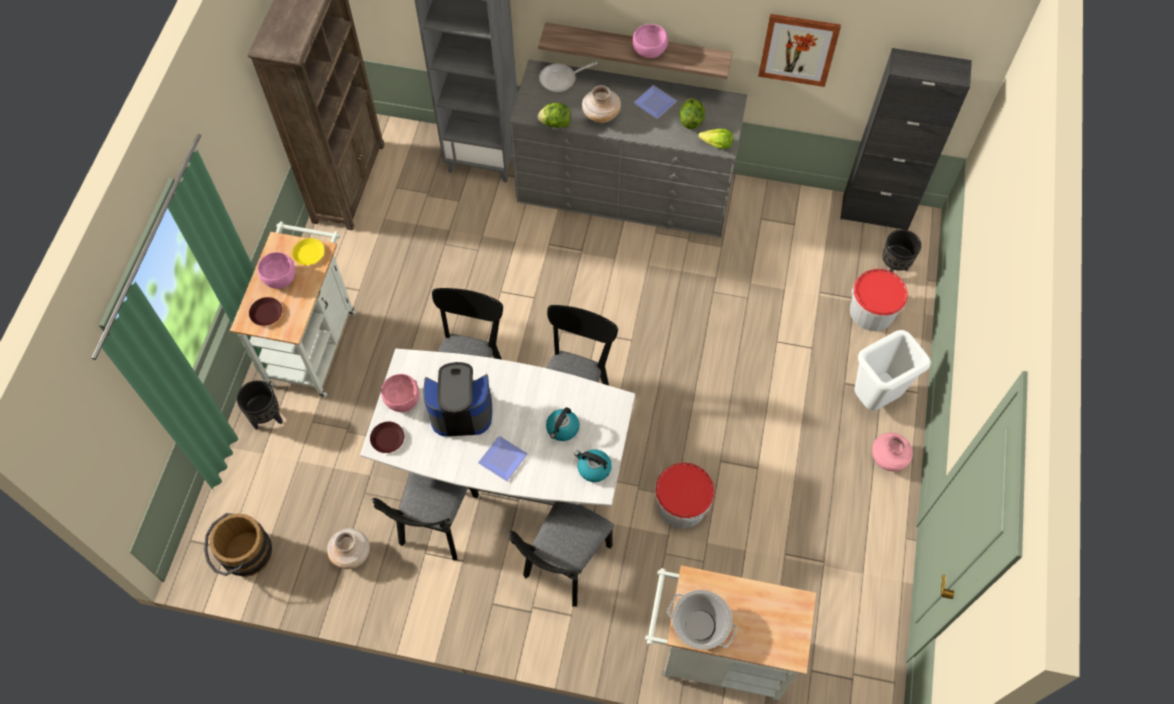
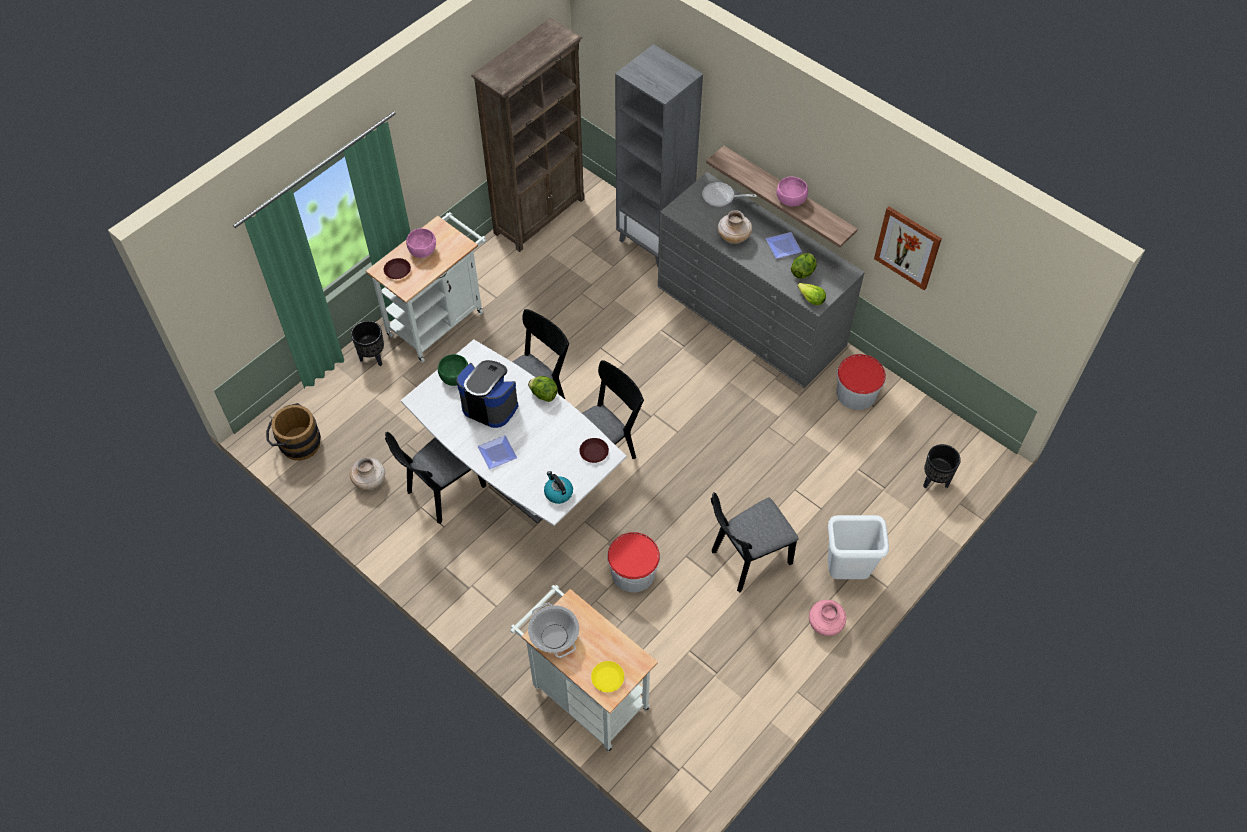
camera: 30 degrees right, 5 degrees down
(309, 254) = (453, 243): yellow plate -> yellow plate (607, 678)
(388, 438) = (427, 399): brown plate -> brown plate (594, 452)
(402, 400) = (454, 377): pink bowl -> green bowl
(555, 123) = (693, 228): lettuce -> lettuce (543, 394)
(562, 429) = (554, 454): kettle -> none
(564, 567) = (514, 570): black chair -> black chair (746, 560)
(872, 311) = (893, 505): bucket -> bucket (856, 393)
(875, 212) = (951, 429): black cabinet -> none

